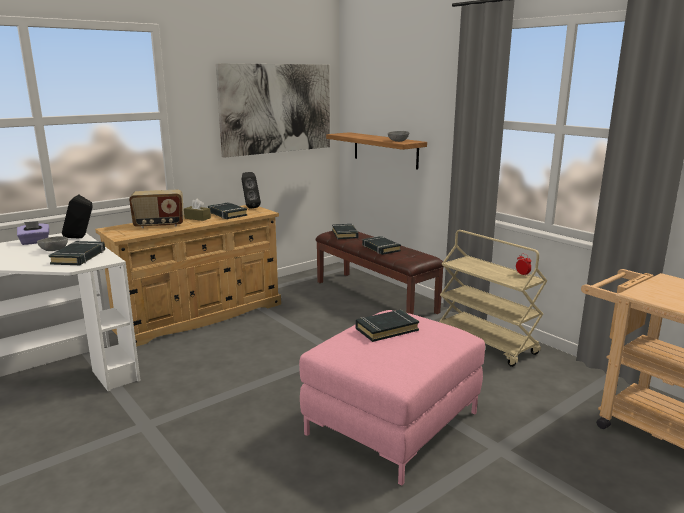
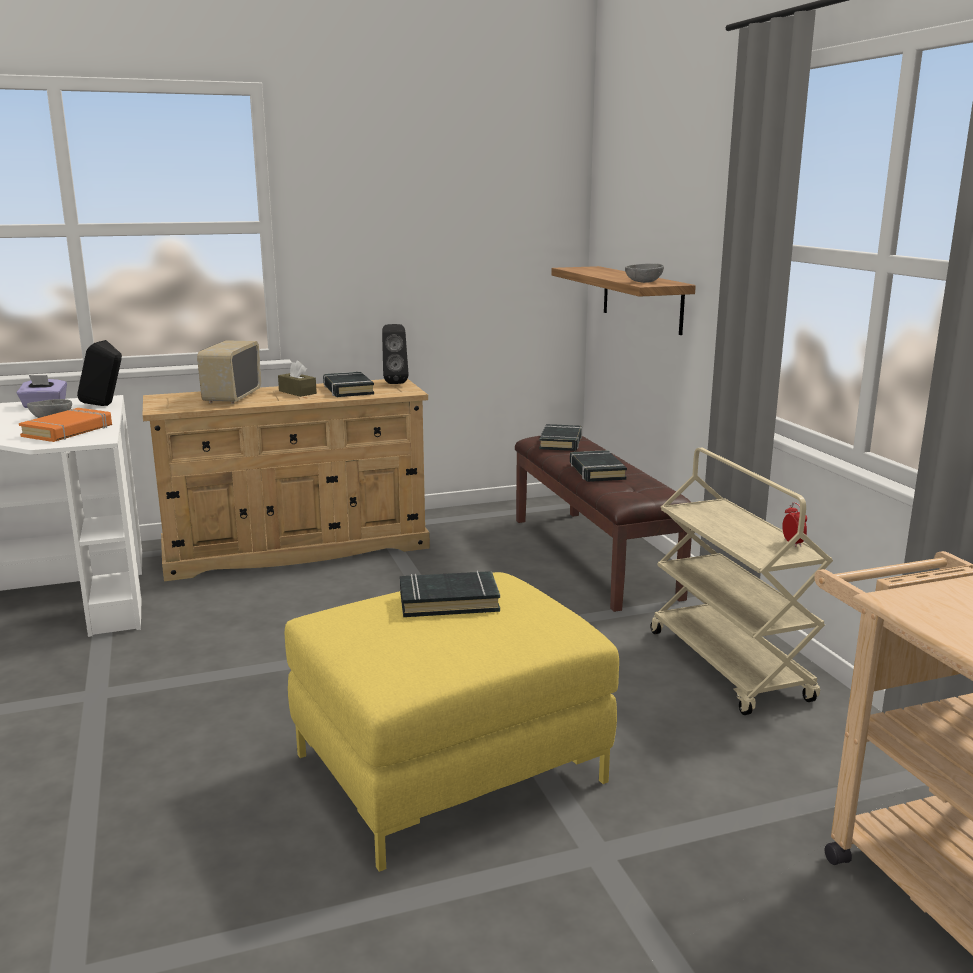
camera: 20 degrees right, 0 degrees up
(79, 257) = (68, 431): black book -> orange book
(159, 225) = (231, 397): radio -> radio turned 90 degrees clockwise
(276, 108) = (466, 221): picture -> none
(392, 424) = (448, 769): pink ottoman -> yellow ottoman

